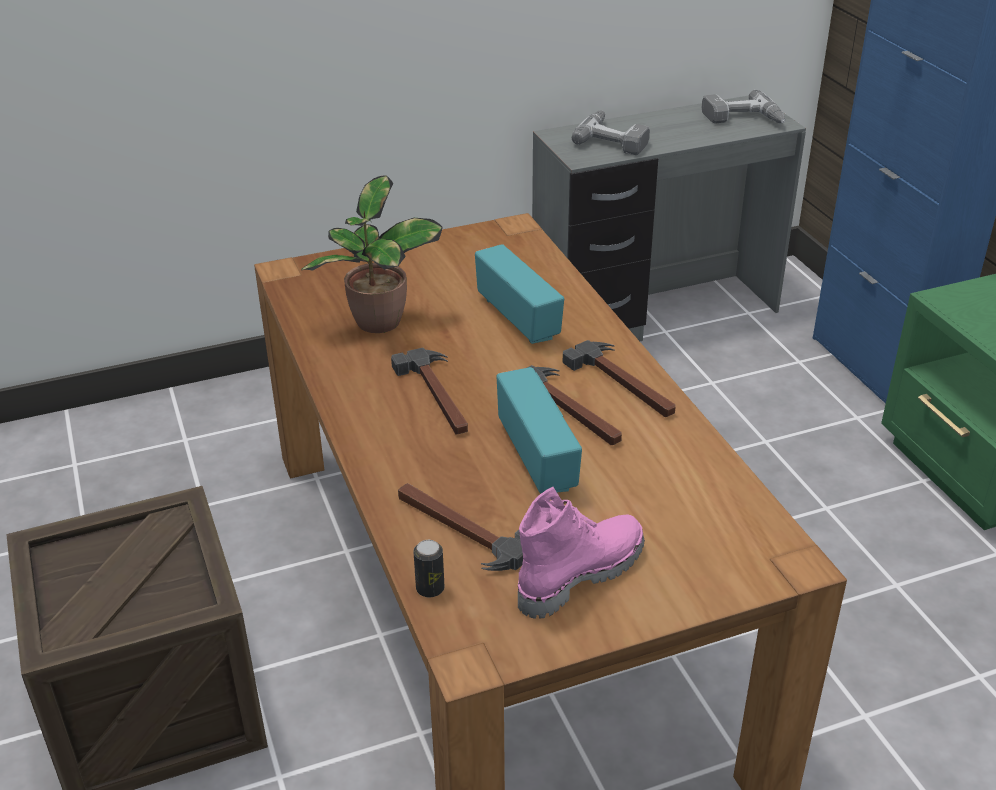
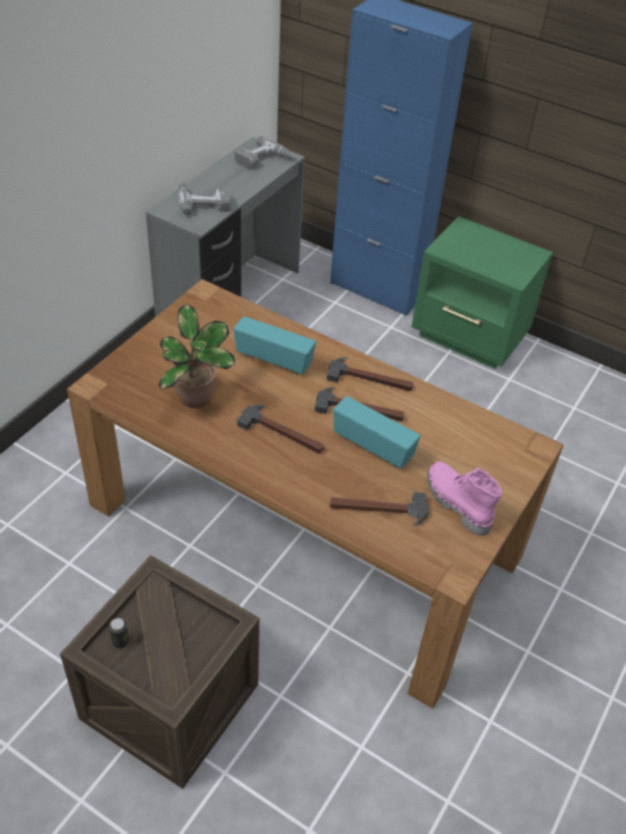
camera: 40 degrees left, 10 degrees up
(430, 588) = (398, 551): can -> can (120, 641)
(579, 574) = (456, 504): pink boot -> pink boot turned 45 degrees counterclockwise

